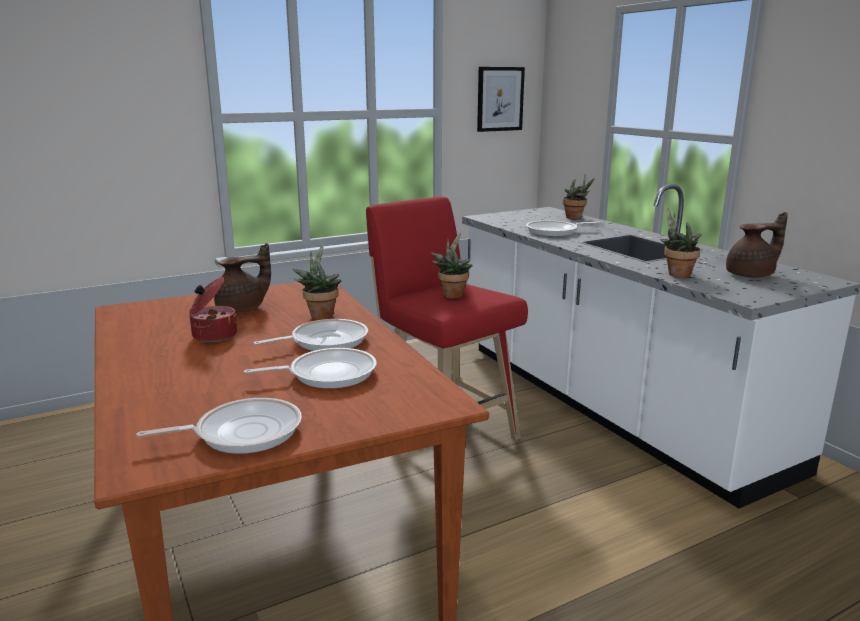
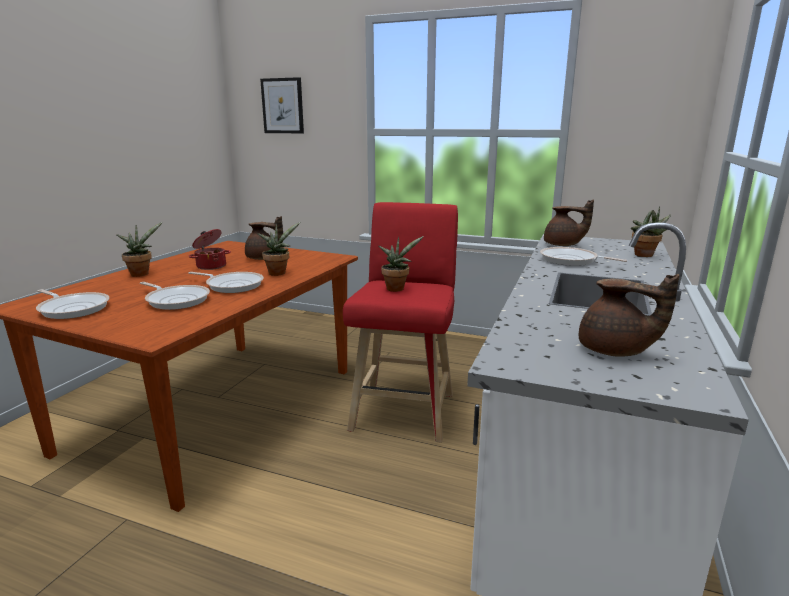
camera: 50 degrees right, 0 degrees up
(500, 99) = (645, 121): picture -> picture (282, 106)
(508, 222) = (563, 245): none -> brown teapot
(676, 274) = (530, 321): potted plant -> potted plant (141, 273)

